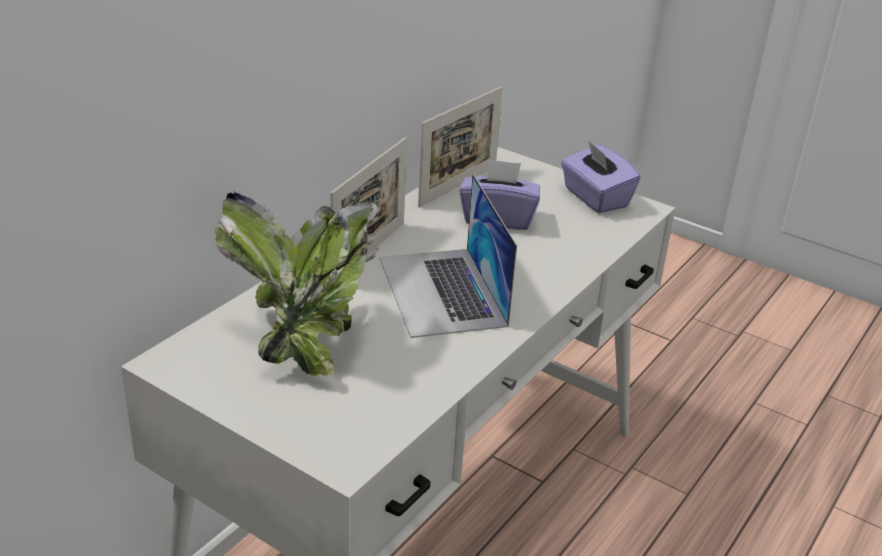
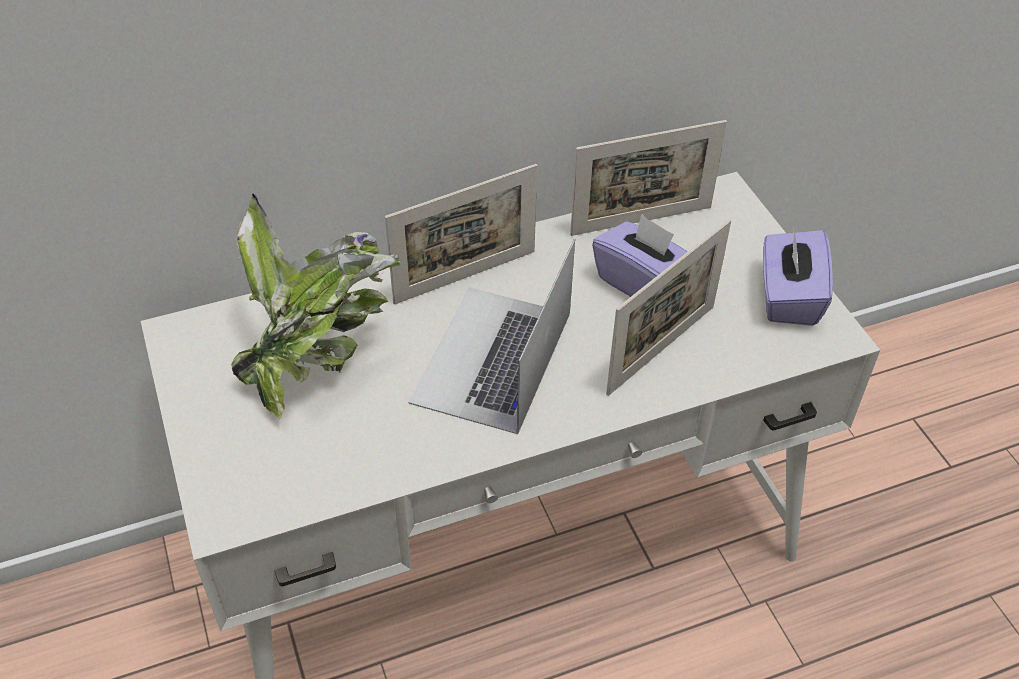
camera: 35 degrees right, 15 degrees up
(549, 249) = (661, 349): none -> picture frame

